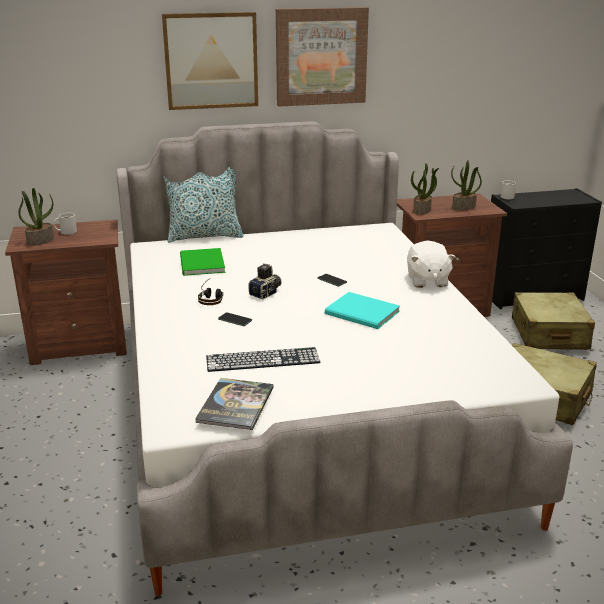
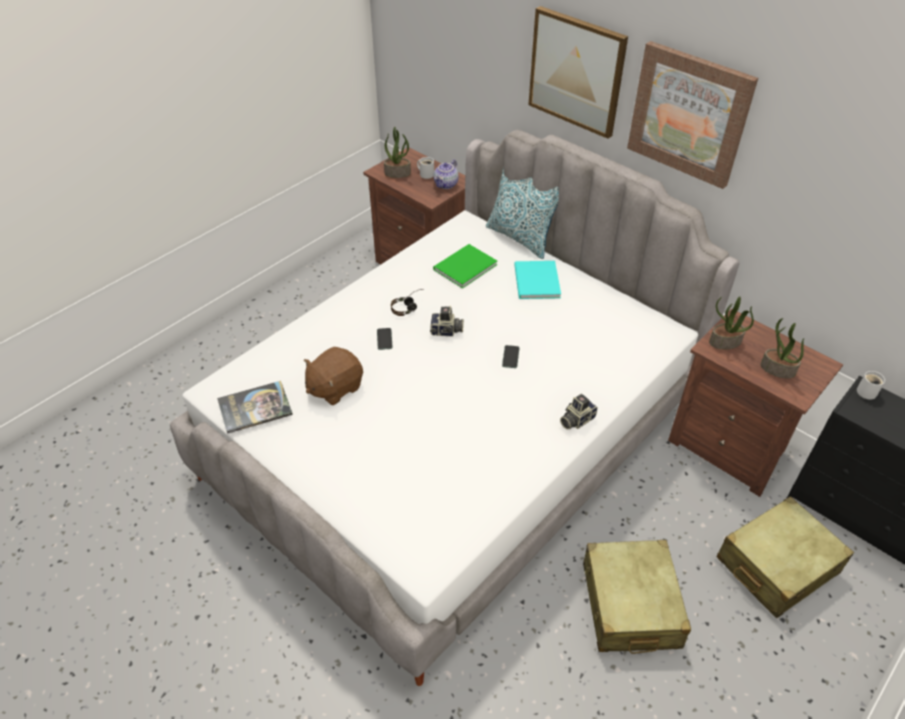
camera: 55 degrees right, 20 degrees up
(98, 229) = (446, 185): none -> teapot
(263, 359) = (334, 387): keyboard -> brown plush toy
(363, 313) = (463, 407): turquoise book -> turquoise book (535, 282)
(427, 280) = (576, 419): white plush toy -> camera

